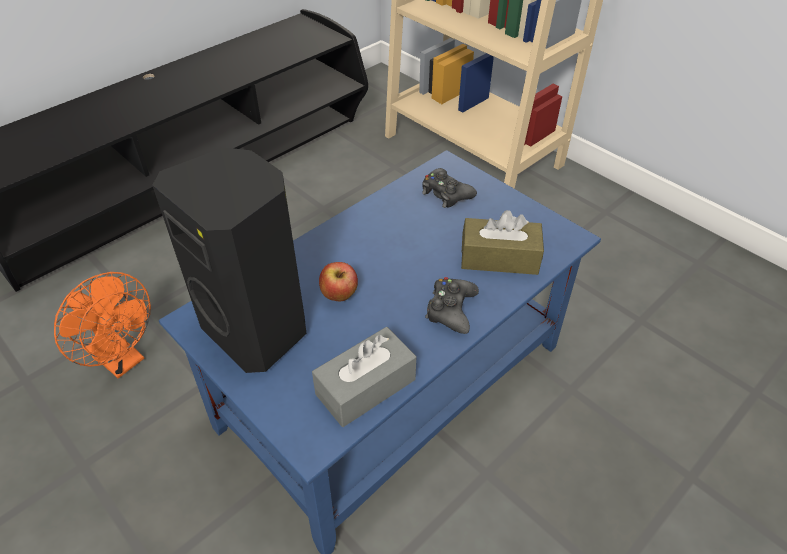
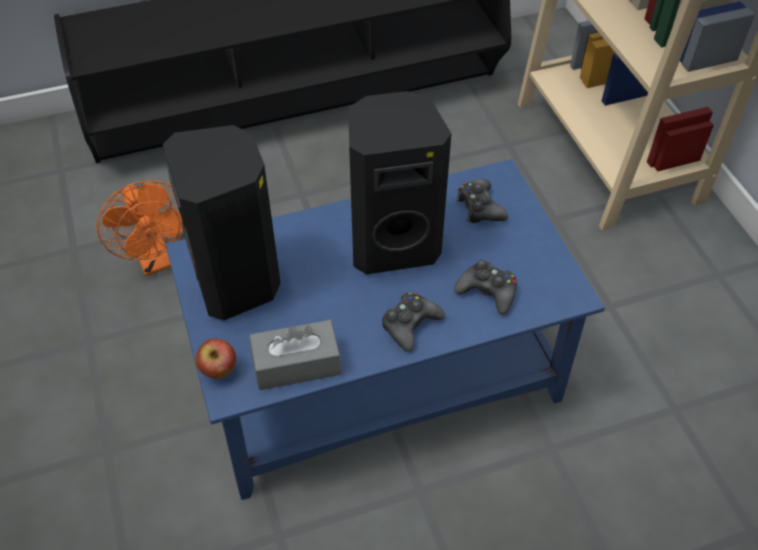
camera: 25 degrees right, 5 degrees up
(339, 296) = (321, 276): apple -> apple (219, 371)
(389, 246) = (393, 244): none -> black speaker
(499, 258) = (487, 291): brown tissue box -> black game controller

